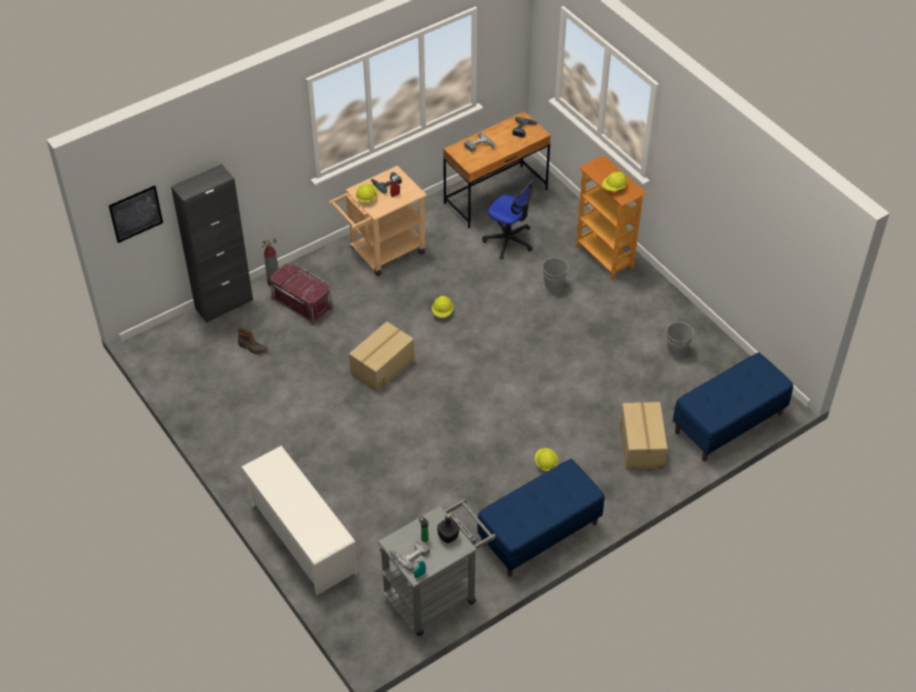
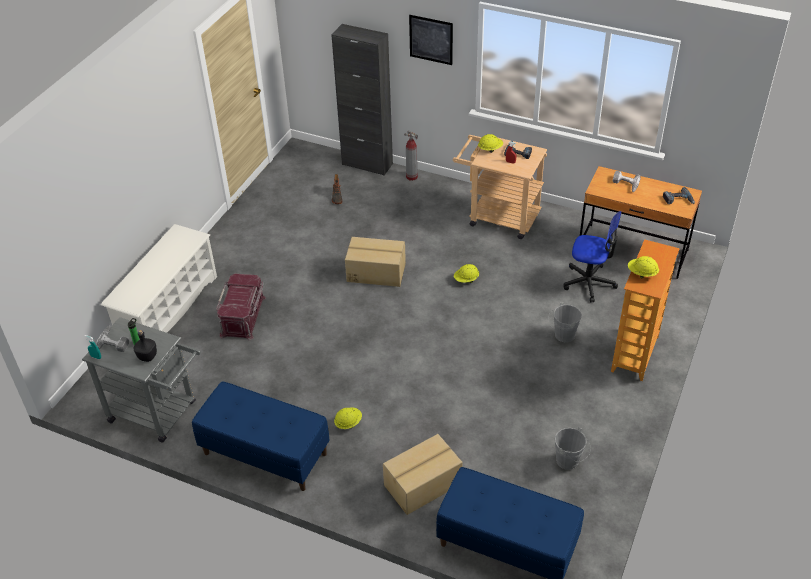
camera: 60 degrees right, 5 degrees down
(136, 214) = (311, 29): picture -> picture (431, 39)
(302, 302) = (405, 200): red storage box -> red storage box (244, 316)
(509, 240) = (589, 282): office chair -> office chair turned 75 degrees counterclockwise

